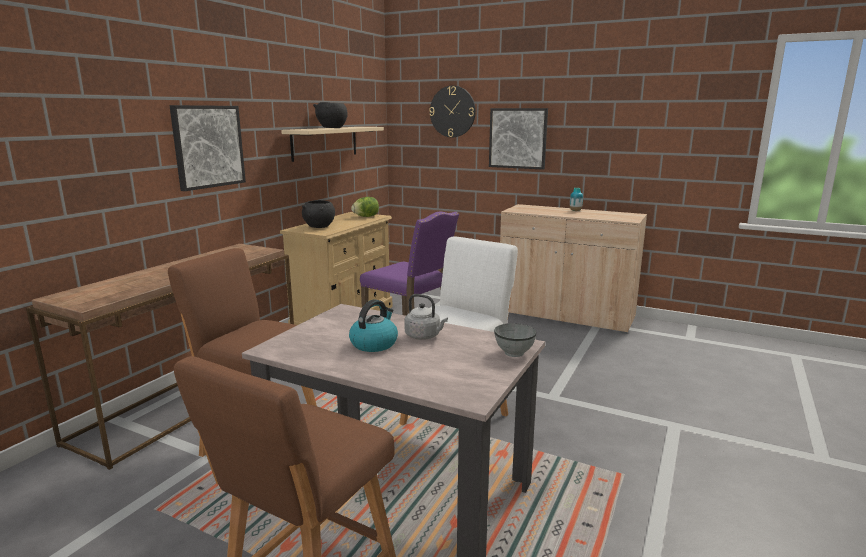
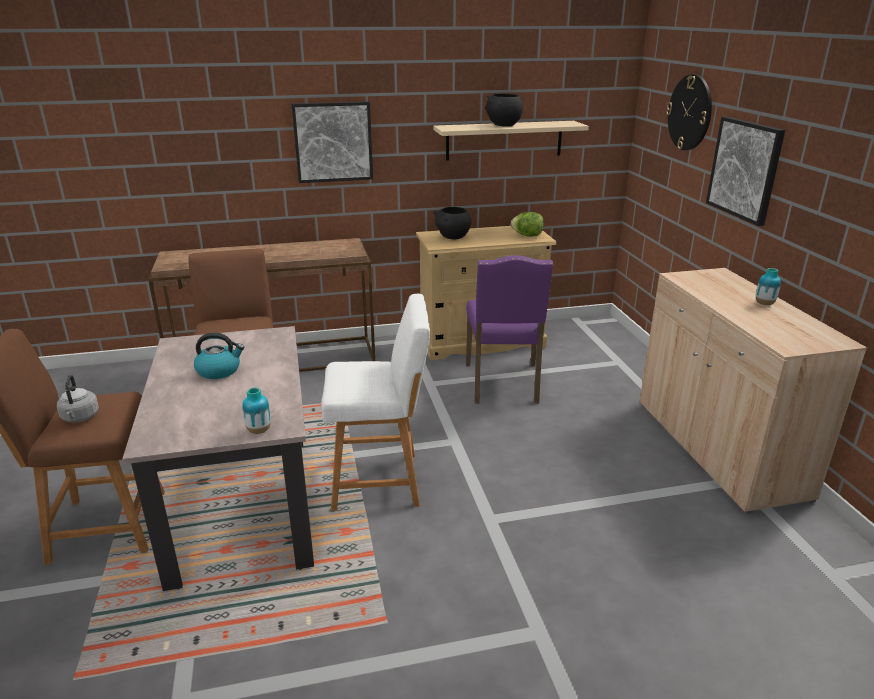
camera: 50 degrees right, 10 degrees up
(424, 336) = (256, 382): grey kettle -> grey kettle (80, 417)
(514, 352) = (259, 430): grey bowl -> vase

